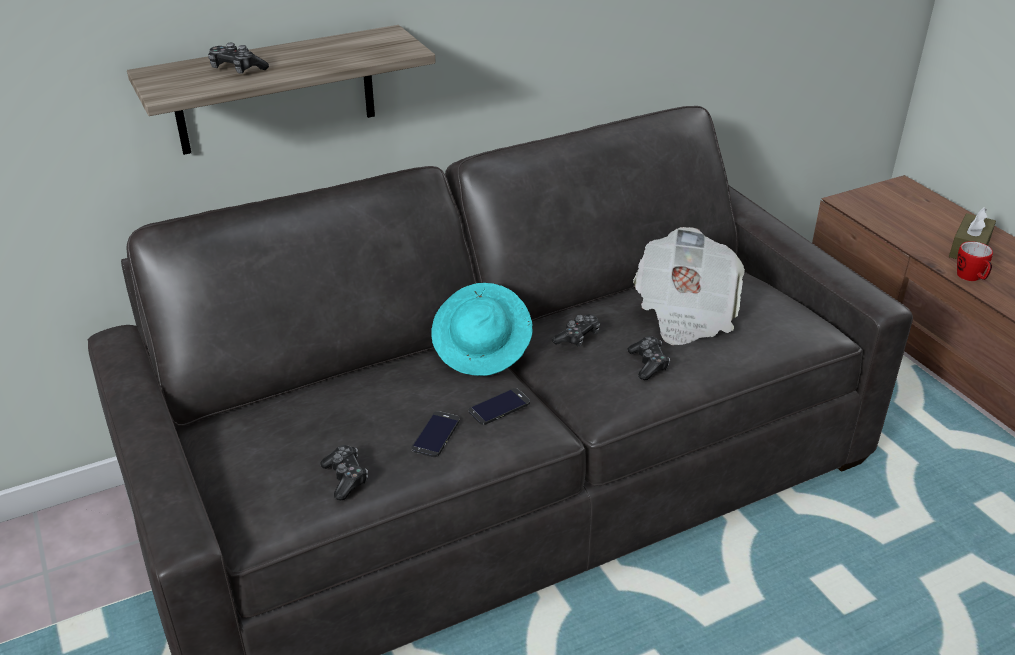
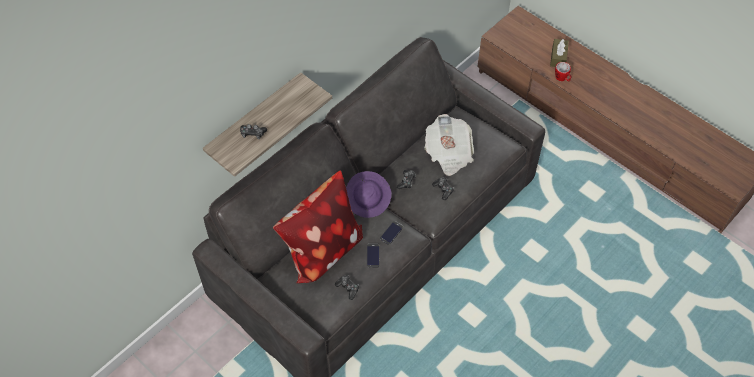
camera: 20 degrees left, 20 degrees up
(338, 403) = (322, 250): none -> pillow
(483, 349) = (368, 200): turquoise hat -> purple hat

